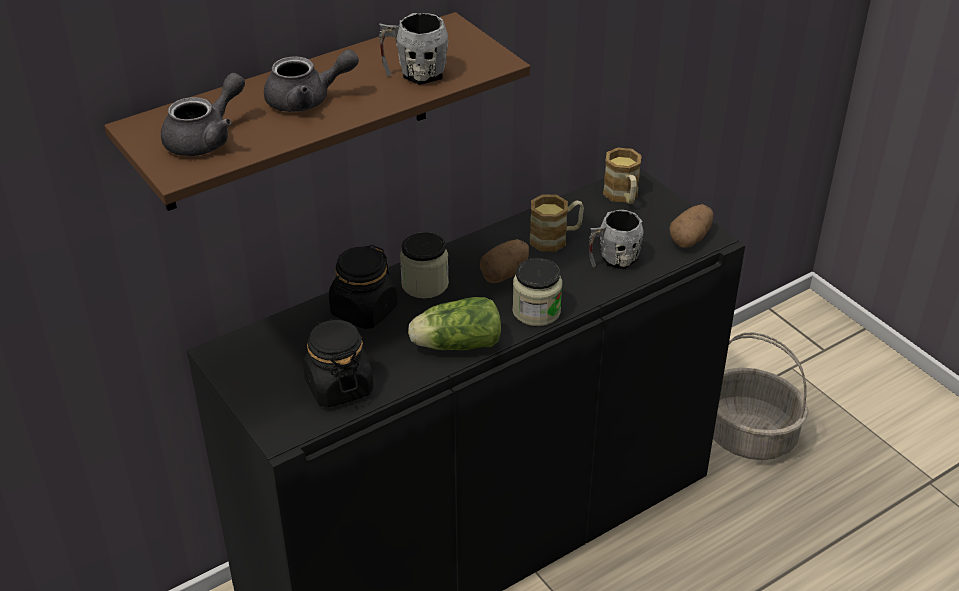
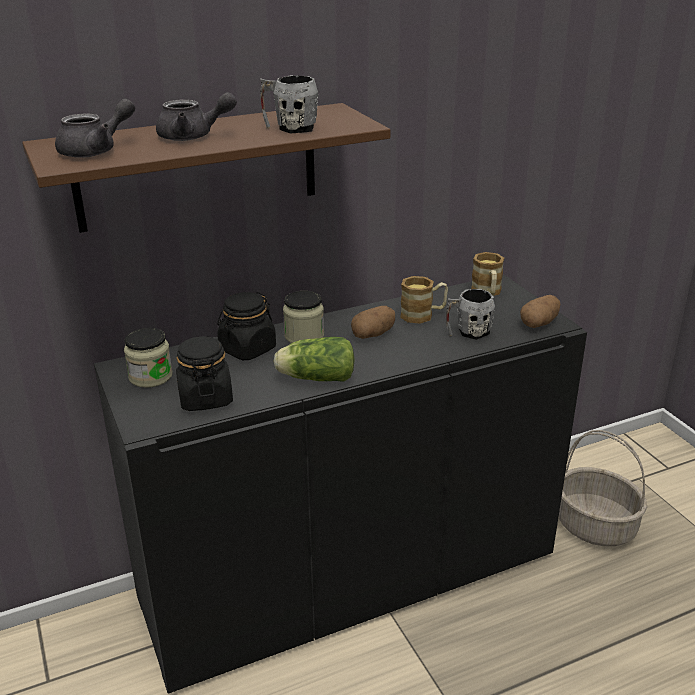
camera: 10 degrees right, 10 degrees down
(536, 311) = (392, 361): jar -> jar (150, 376)

